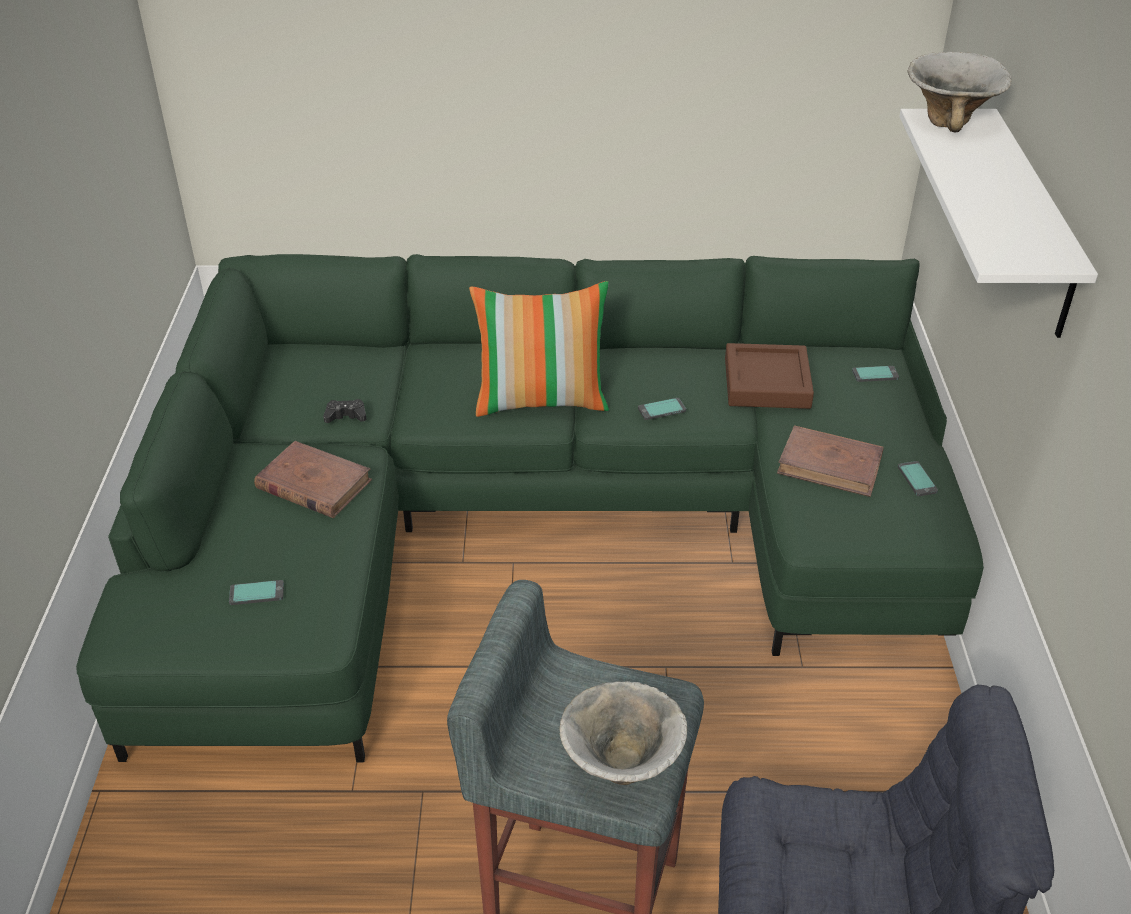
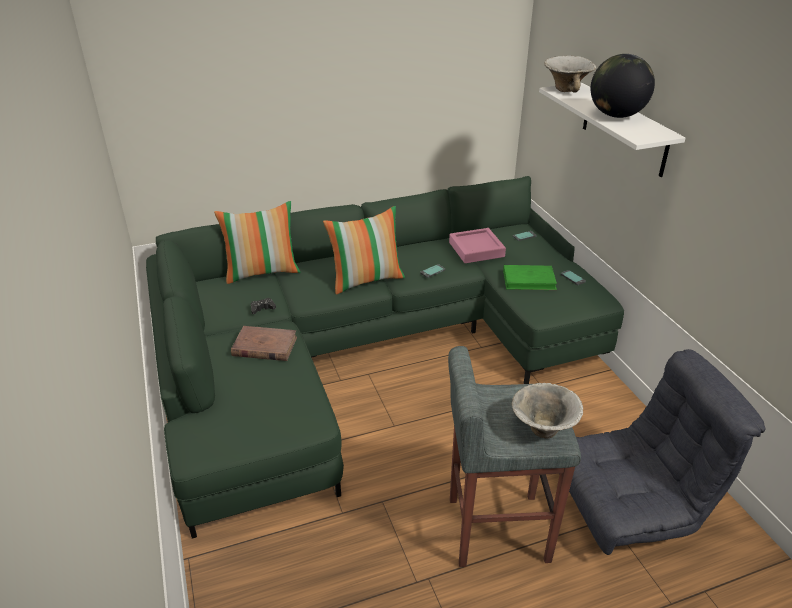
camera: 20 degrees left, 5 degrees down
(256, 593) = (265, 409): phone -> none
(382, 349) = (262, 272): none -> pillow
(767, 383) = (476, 249): brown tray -> pink tray
(830, 465) = (529, 280): brown book -> green book
(997, 198) = (616, 115): none -> globe

